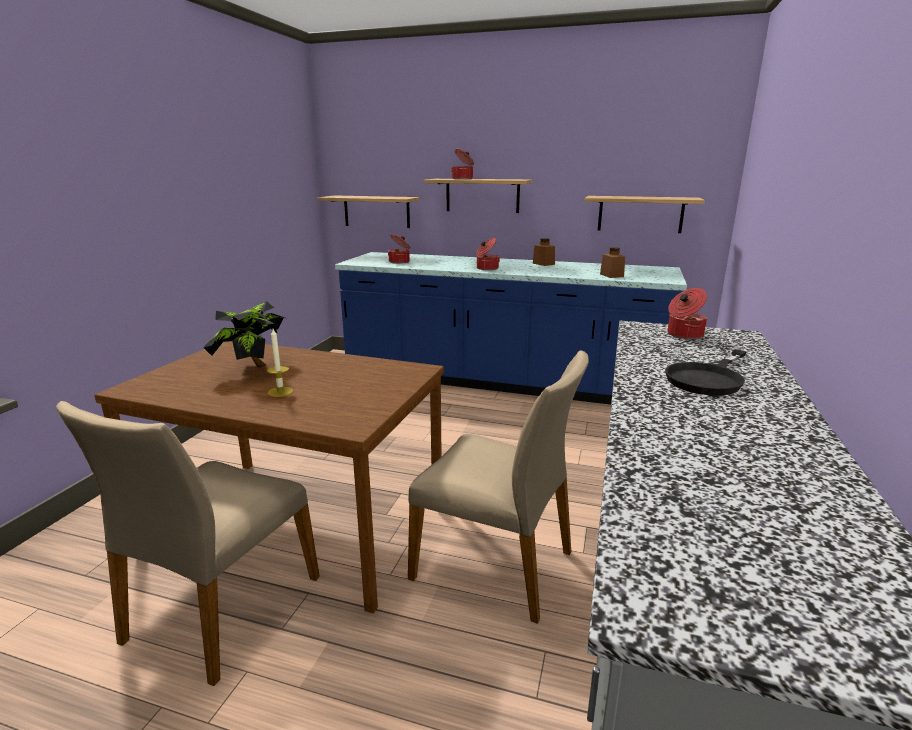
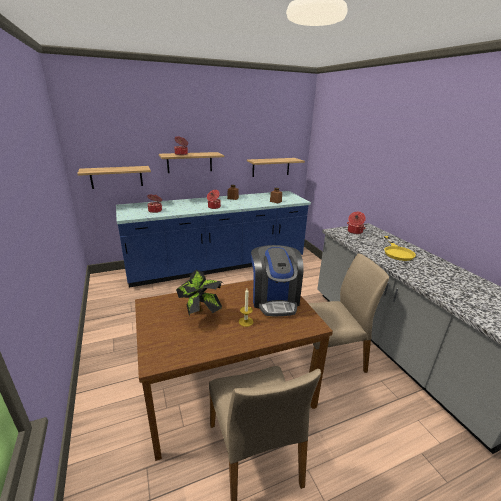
camera: 40 degrees left, 5 degrees up
(367, 384) = (275, 299): none -> coffee machine
(708, 378) = (397, 252): black frying pan -> yellow frying pan

